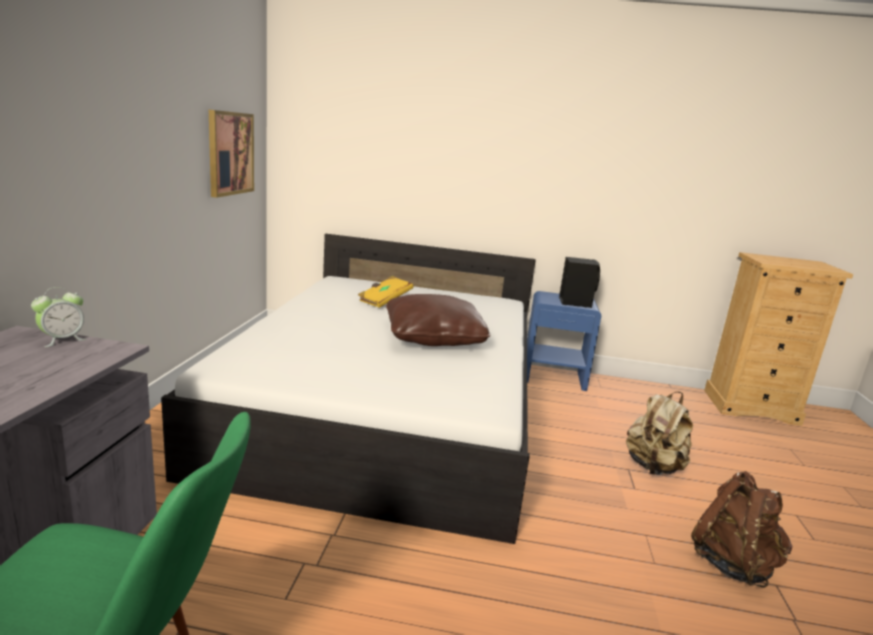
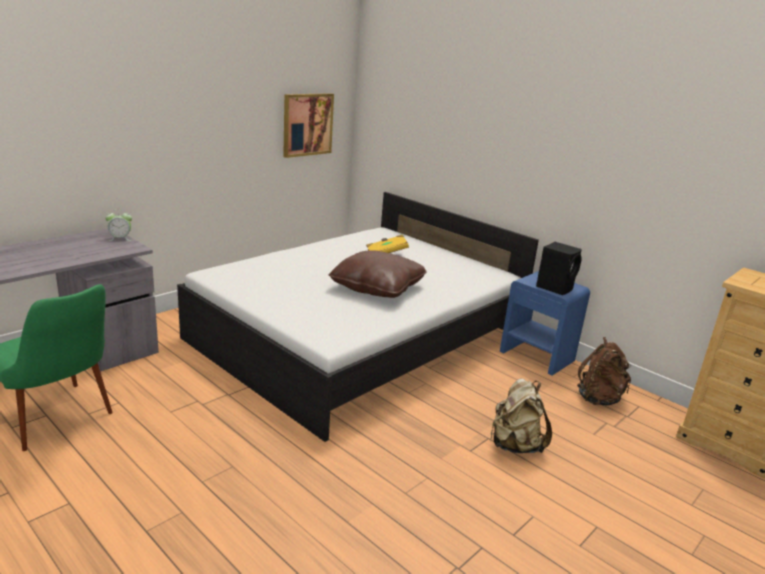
camera: 35 degrees right, 5 degrees up
(733, 564) = (468, 521): brown backpack -> brown backpack (599, 399)

